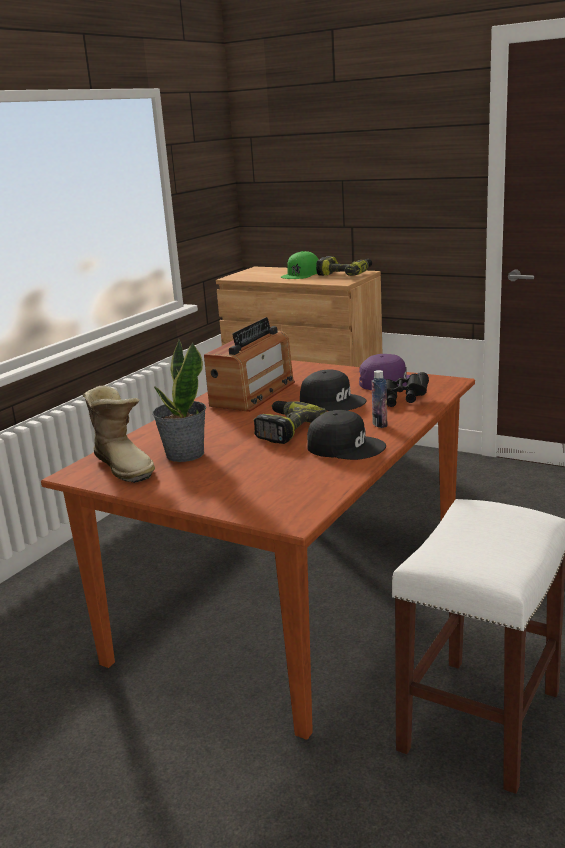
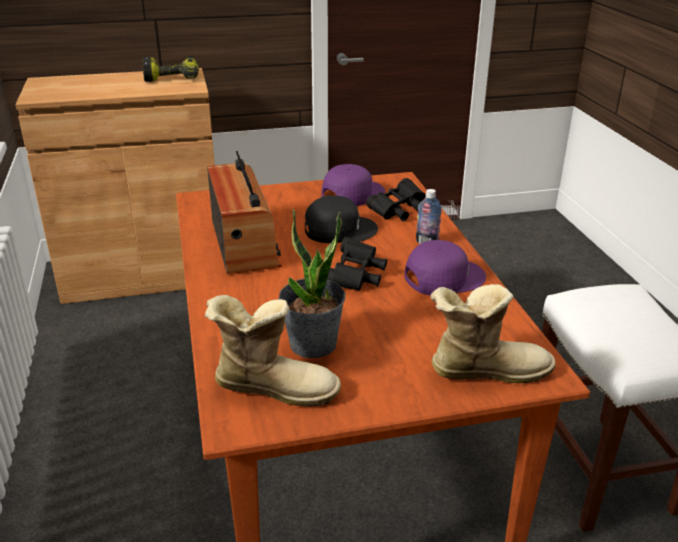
camera: 45 degrees left, 10 degrees up
(258, 501) = (485, 369): none -> boot
(285, 430) = (356, 277): power drill -> black binoculars
(301, 274) = (118, 82): green cap -> none
(345, 446) = (443, 277): black cap -> purple cap

